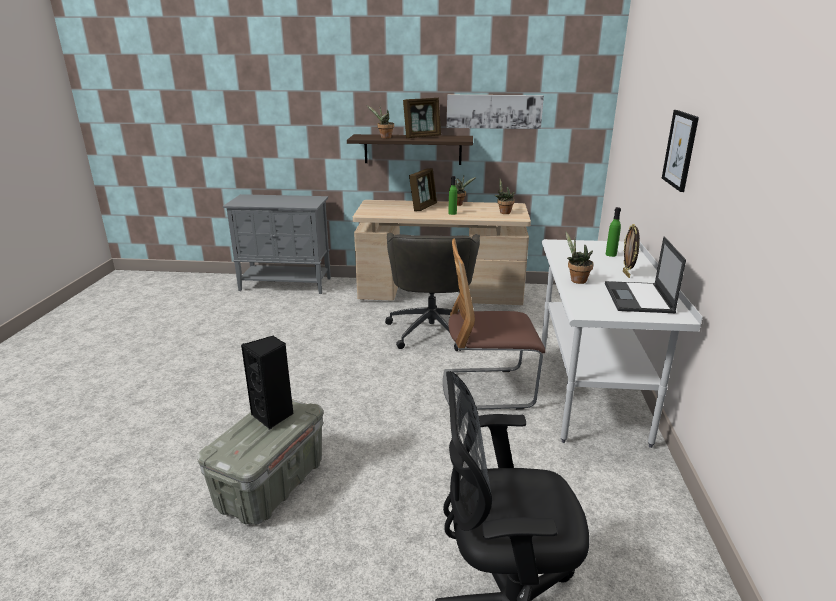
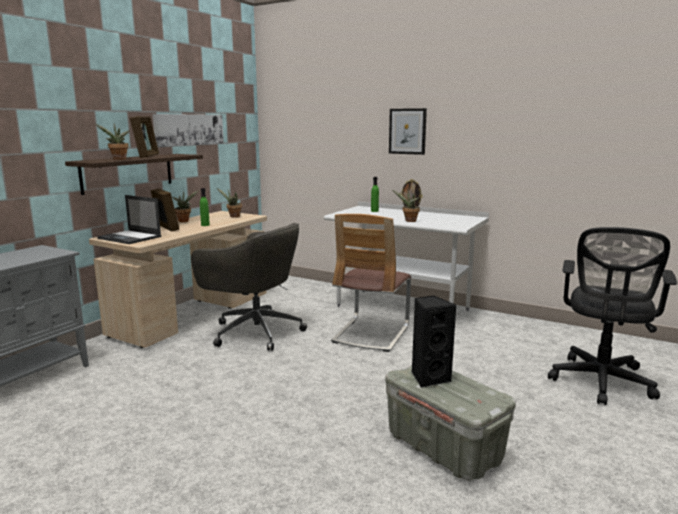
camera: 65 degrees left, 10 degrees down
(638, 298) = (447, 218): laptop -> laptop (130, 237)

